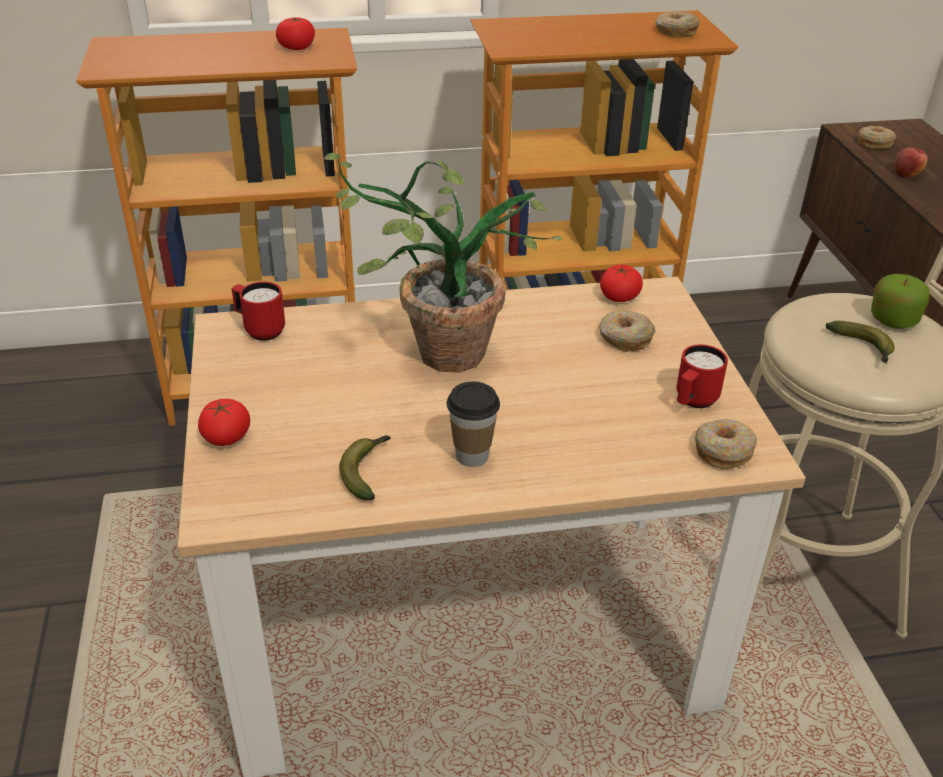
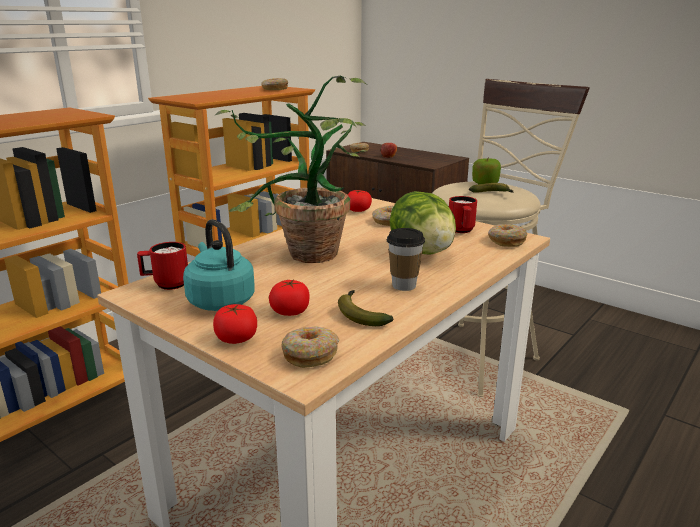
camera: 40 degrees left, 15 degrees down
(254, 494) = (310, 354): none -> donut
(275, 378) = (219, 300): none -> turquoise kettle
(296, 47) = (49, 115): tomato -> tomato (290, 311)
(580, 413) = (422, 252): none -> lettuce

